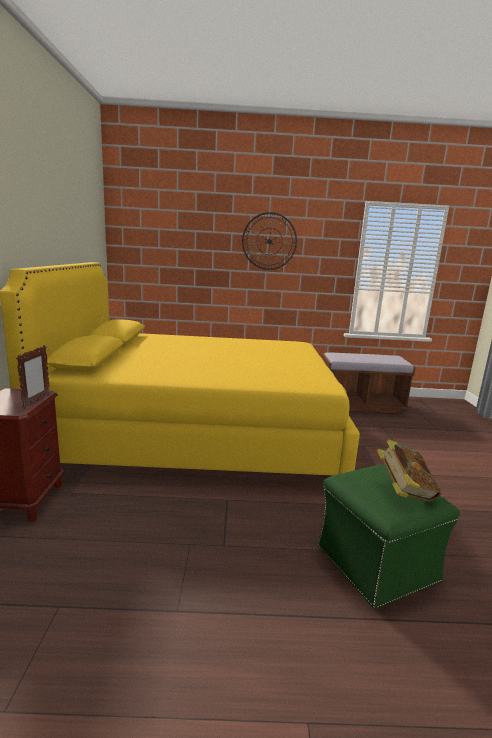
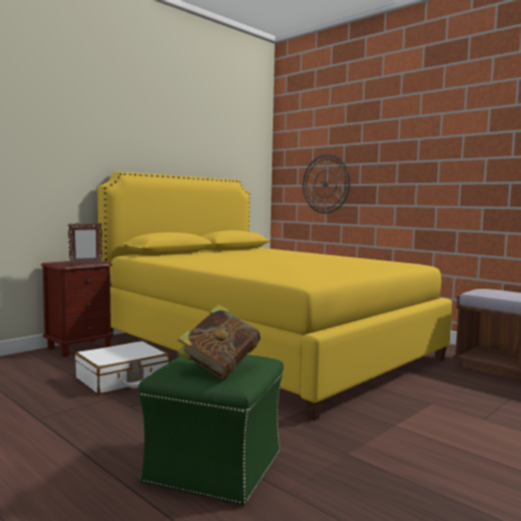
camera: 45 degrees right, 10 degrees down
(156, 519) = (122, 379): none -> white suitcase
(269, 241) = (419, 146): wall clock -> wall clock (325, 184)

